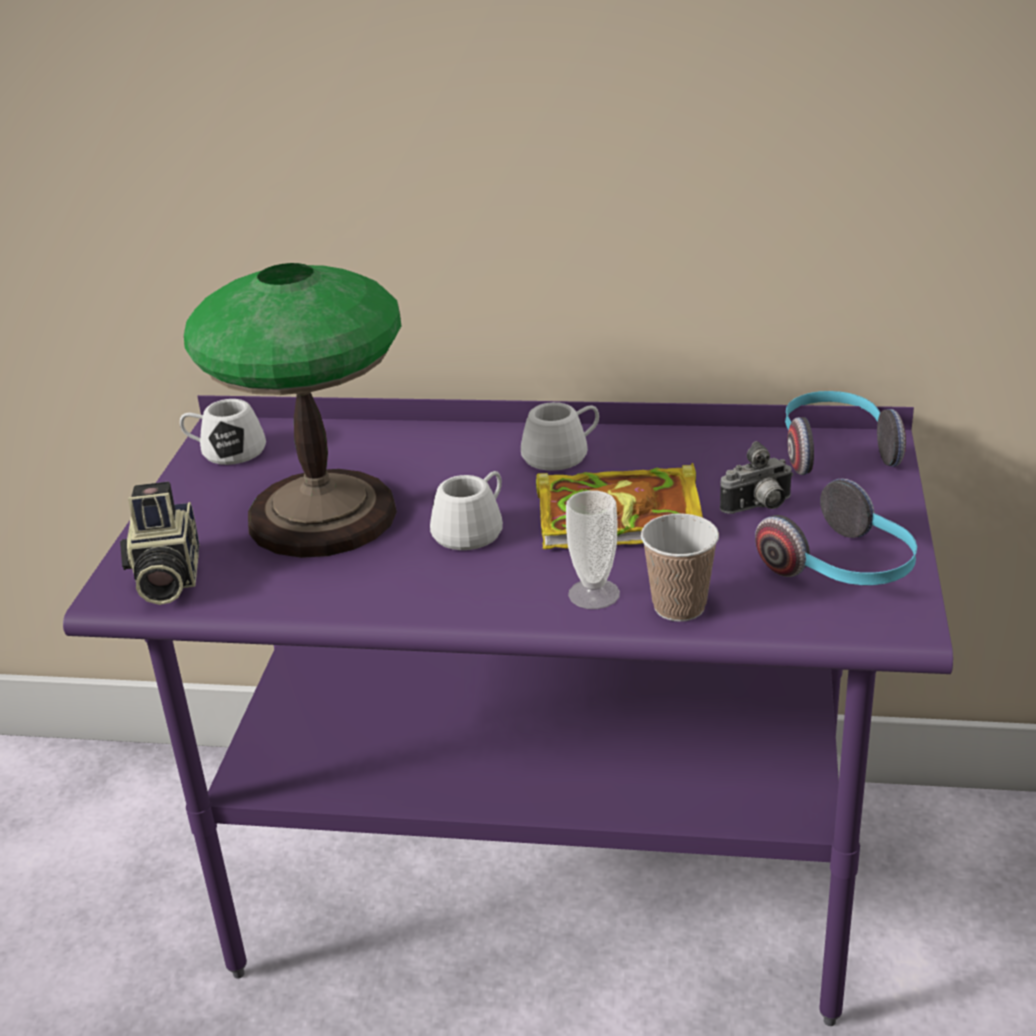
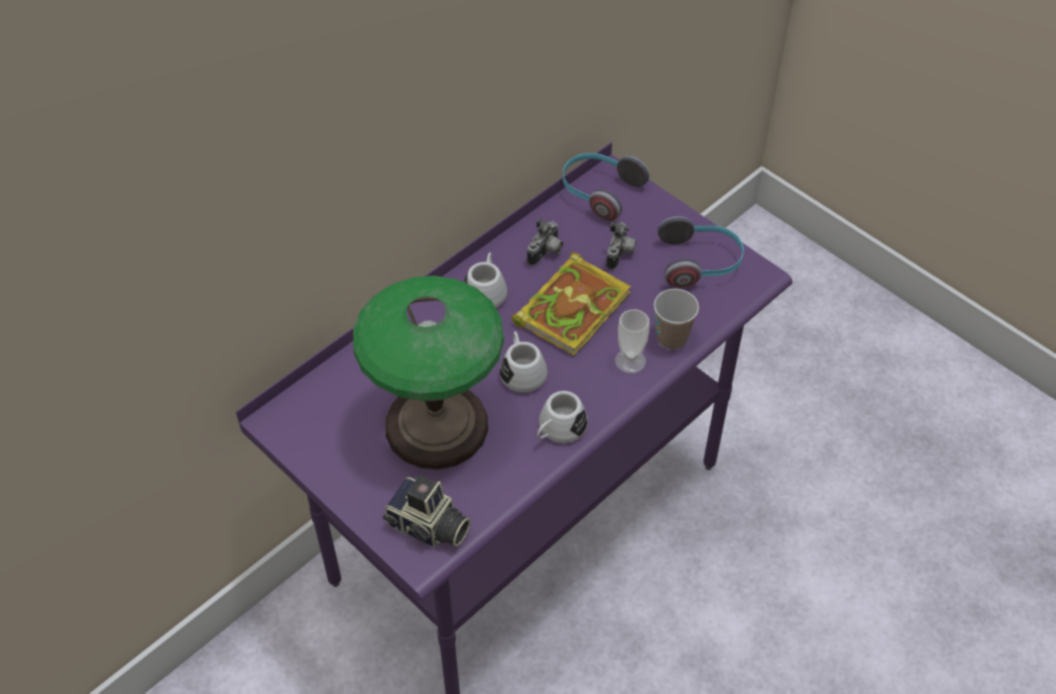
camera: 55 degrees left, 20 degrees up
(225, 451) = (305, 432): white mug -> white mug (558, 429)
(679, 462) = (546, 253): none -> camera

